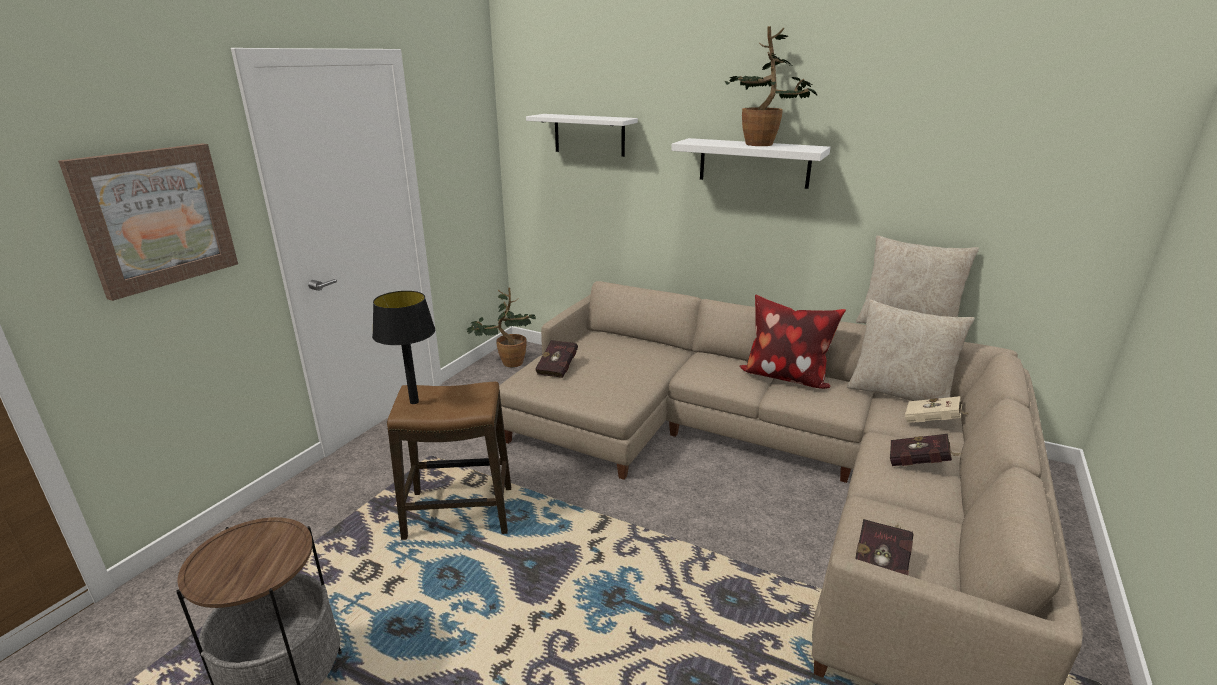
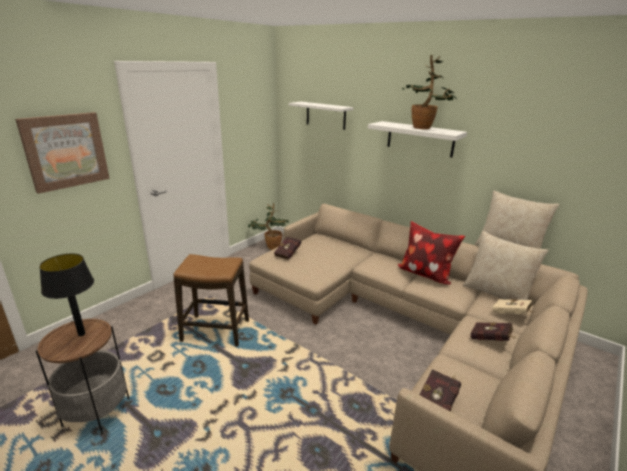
camera: 10 degrees right, 0 degrees up
(414, 401) = (192, 264): black table lamp -> black table lamp (82, 334)

